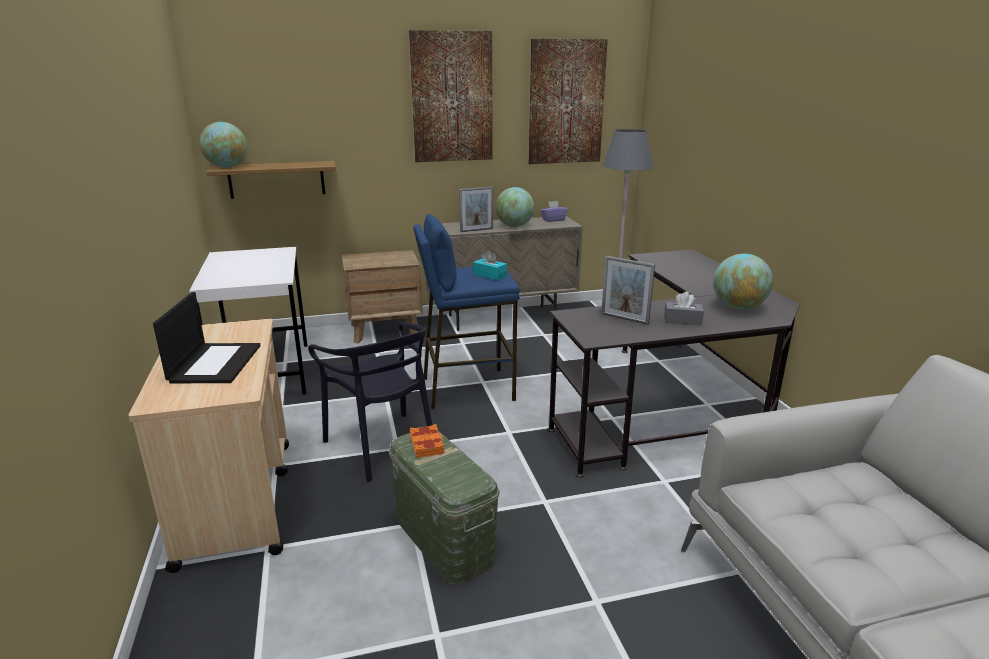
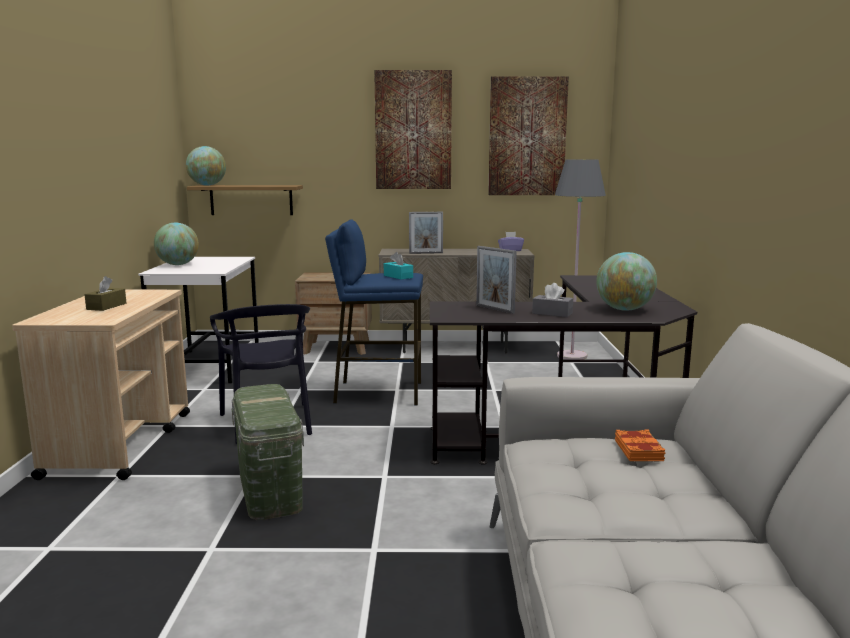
camera: 15 degrees right, 10 degrees down
(215, 363) = (106, 306): laptop -> brown tissue box
(427, 444) = (263, 393): orange book -> orange book (639, 450)
(514, 226) = (465, 252): globe -> globe (178, 264)

